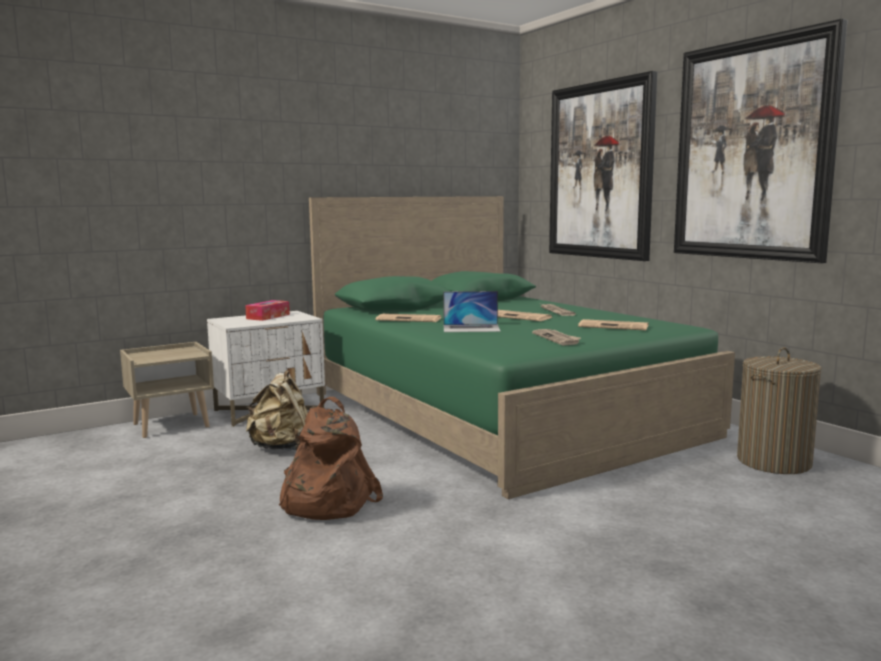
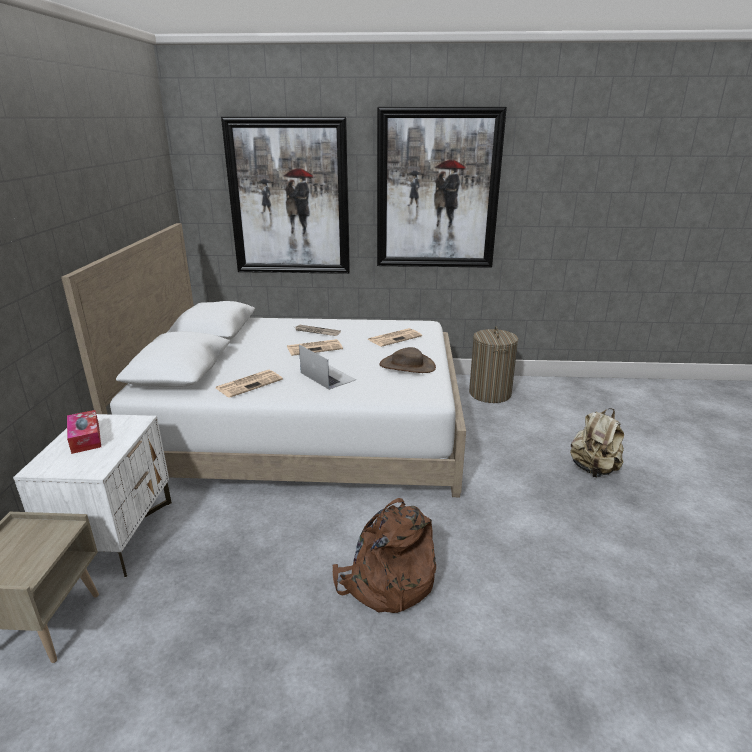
camera: 55 degrees left, 15 degrees up
(281, 448) = (234, 564): beige backpack -> beige backpack (593, 469)
(471, 328) = (327, 376): laptop -> laptop turned 75 degrees counterclockwise
(501, 413) = (305, 428): green bed -> white bed
(557, 339) = (407, 366): newspaper -> brown hat

